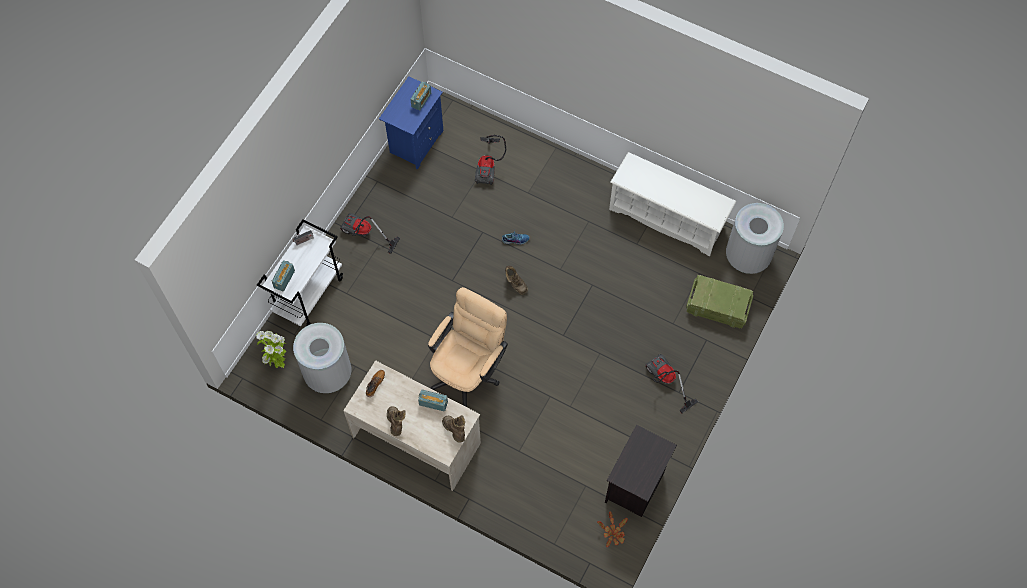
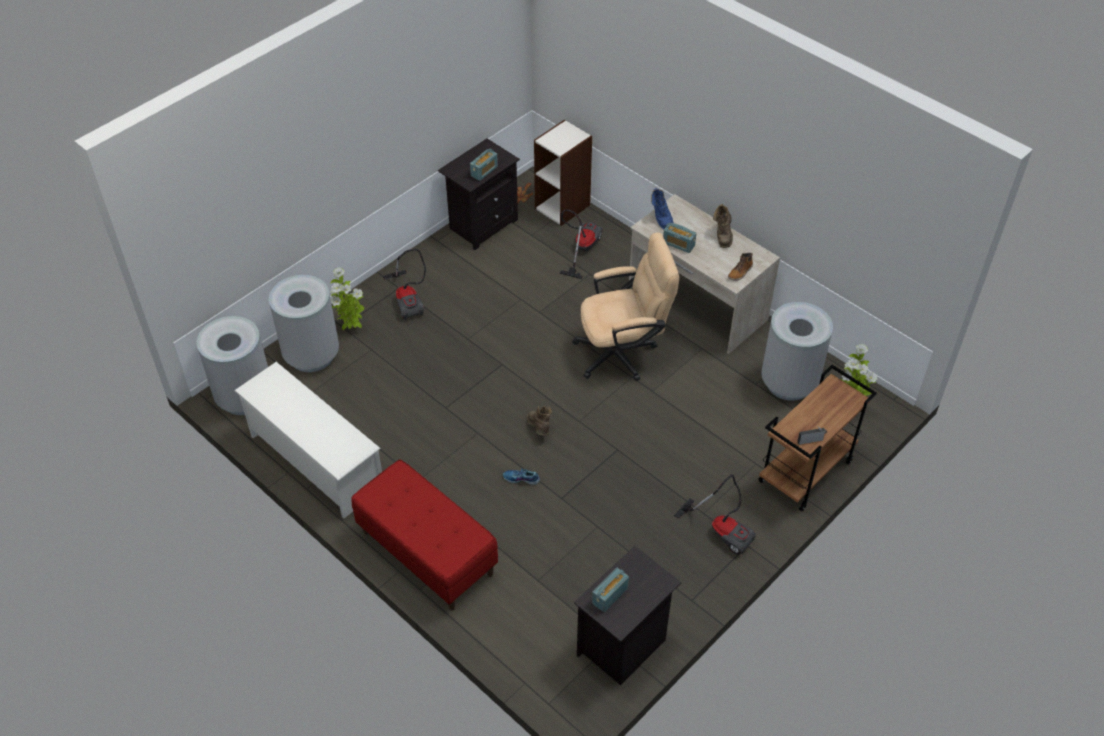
camera: 165 degrees left, 15 degrees down
(284, 279) = (839, 401): radio -> radio (484, 171)
(309, 294) = (805, 473): white cart -> brown cart
(415, 142) = (623, 646): blue nightstand -> black nightstand
(455, 431) = (661, 218): brown boot -> blue boot
(468, 371) = (623, 352): beige office chair -> beige office chair turned 150 degrees counterclockwise
(488, 166) = (525, 584): vacuum cleaner -> vacuum cleaner (581, 249)
(561, 171) = (427, 553): none -> red bench
(567, 531) = (563, 206): none -> bookcase
(698, 340) = (351, 328): none -> potted plant
(717, 306) = (312, 355): crate -> grey trash can

